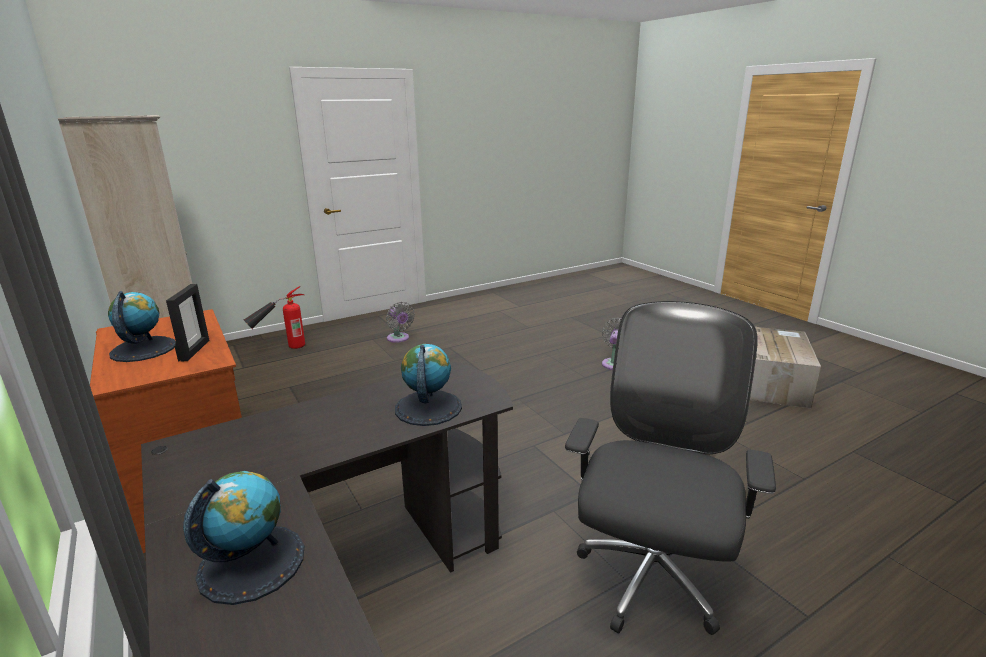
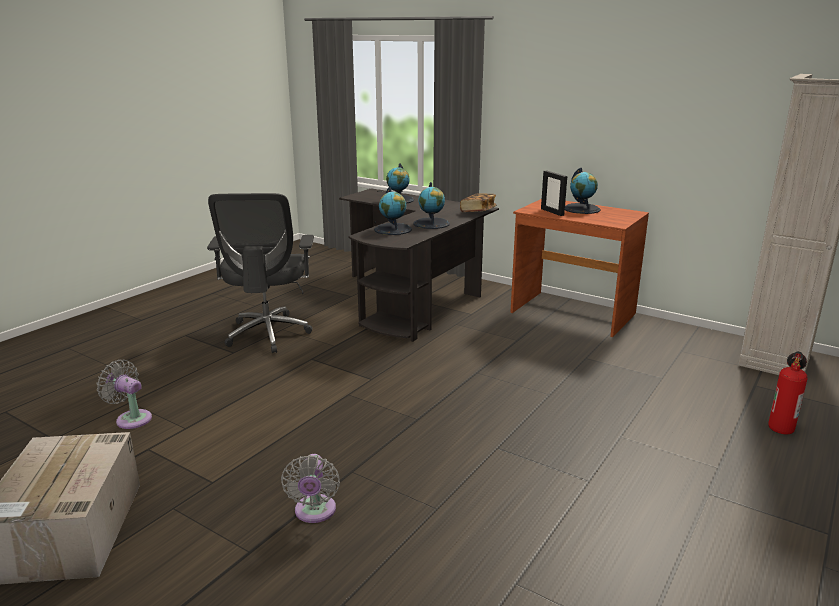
camera: 155 degrees right, 0 degrees up
(204, 436) = (478, 211): none -> book
(347, 411) = (431, 223): none -> globe
(399, 339) = (684, 479): grey fan -> grey fan (131, 418)

